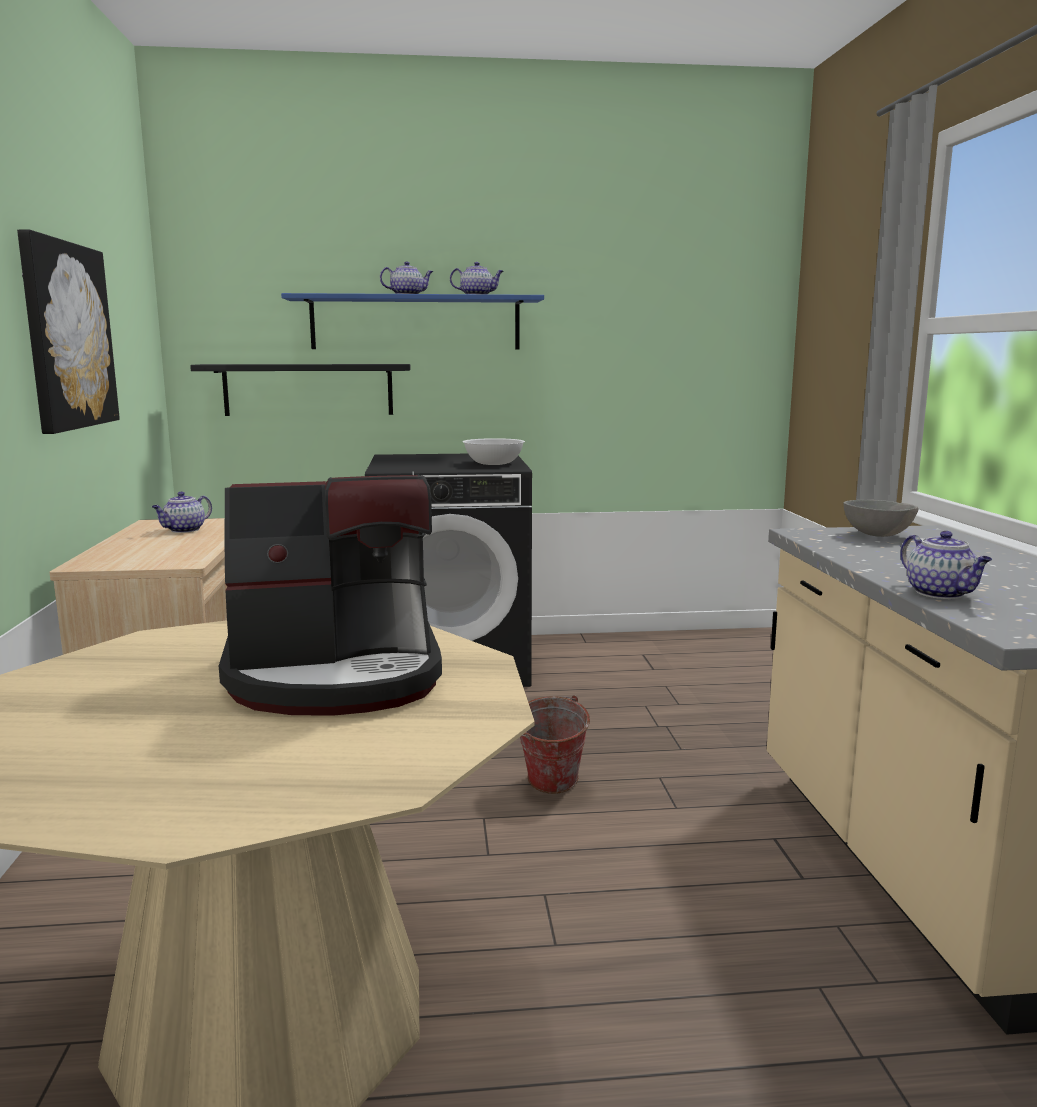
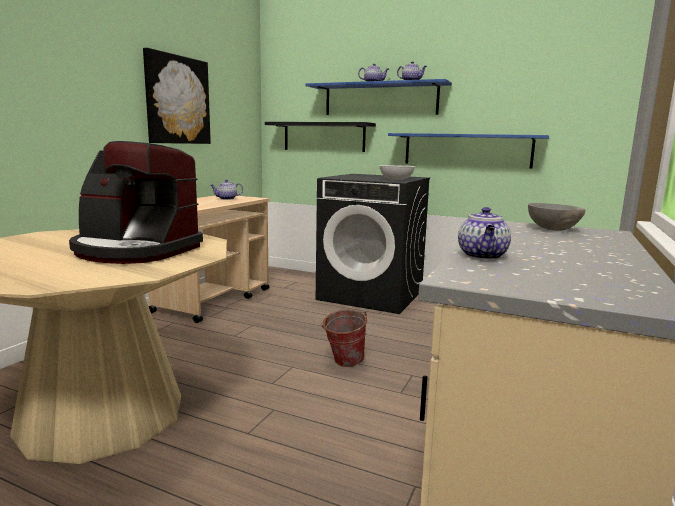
camera: 30 degrees right, 0 degrees up
(569, 406) = (467, 150): none -> blue shelf

